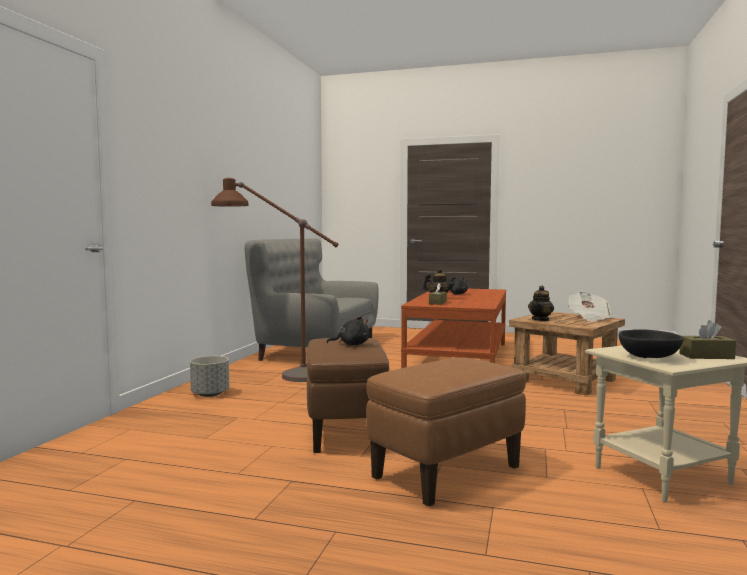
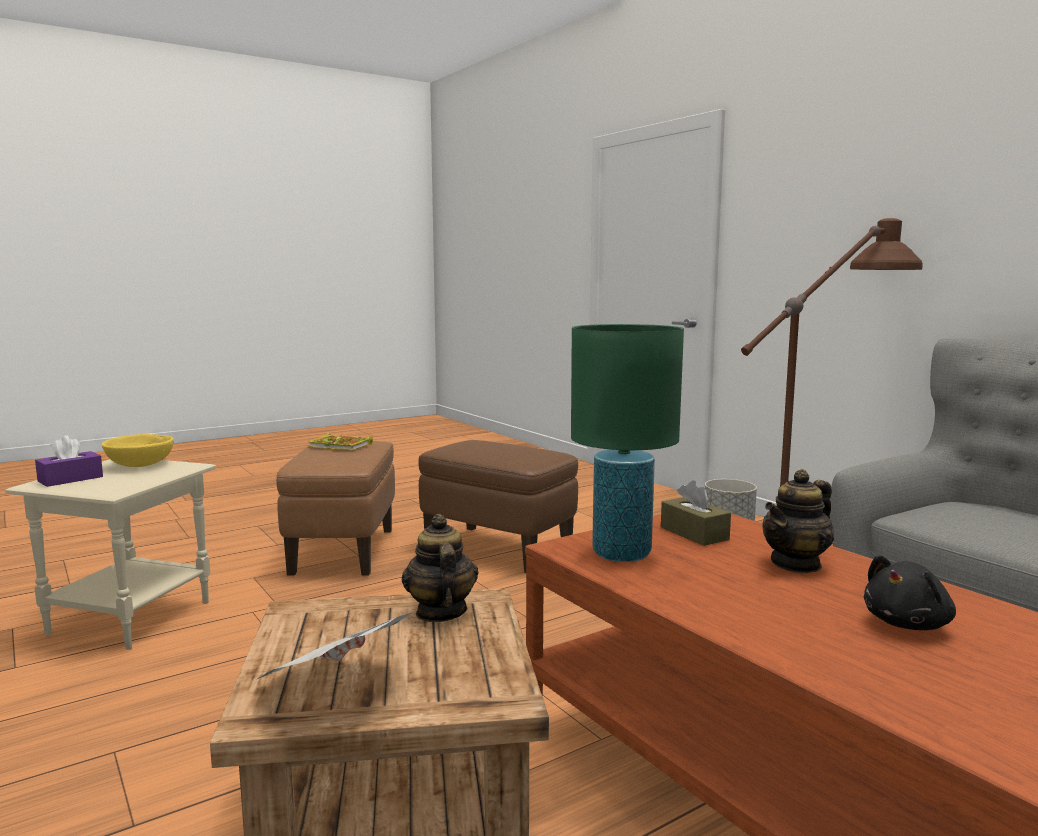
camera: 130 degrees right, 5 degrees up
(351, 344) = (492, 450): black plush toy -> none
(434, 372) = (342, 446): none -> book
(475, 304) = (621, 554): none -> green table lamp
(648, 357) = (141, 465): black bowl -> yellow bowl
(706, 356) = (70, 479): brown tissue box -> purple tissue box

